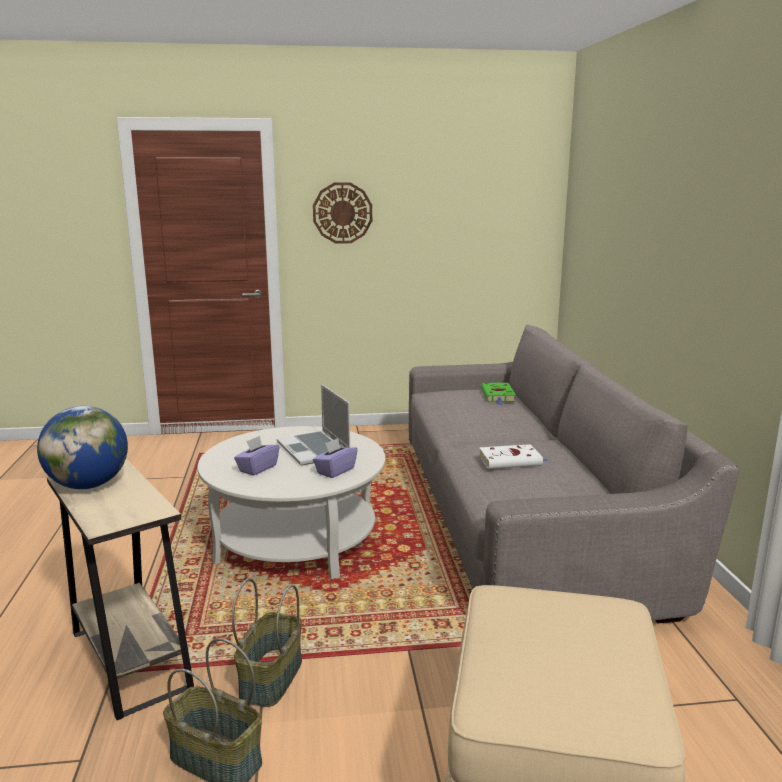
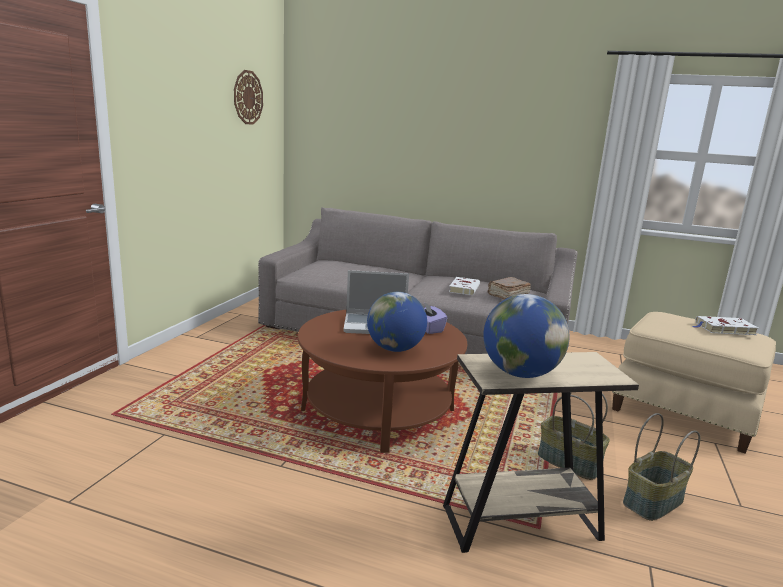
camera: 65 degrees left, 0 degrees up
(257, 468) = (395, 349): purple tissue box -> globe
(296, 540) = (378, 410): white coffee table -> brown coffee table
(342, 213) = (162, 112): wall clock -> wall clock (248, 97)
(498, 396) = (343, 263): green book -> none
(530, 487) = (507, 295): none -> brown book
(589, 668) = (723, 329): none -> white book

